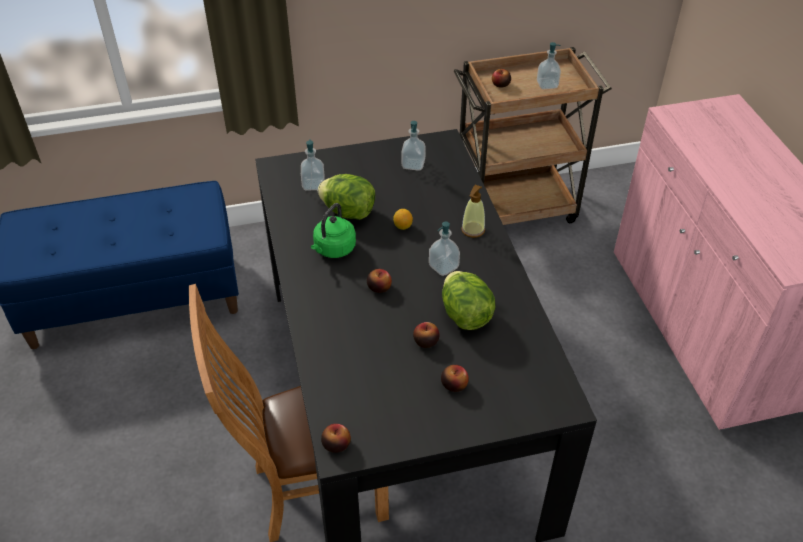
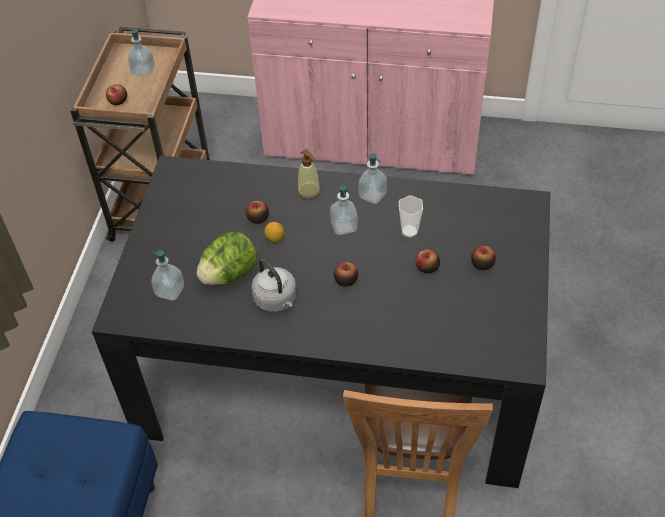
camera: 65 degrees left, 5 degrees up
(333, 249) = (276, 300): green kettle -> grey kettle
(336, 444) = (514, 363): apple -> apple (258, 218)
(413, 164) = (191, 204): soap dispenser -> soap dispenser (372, 195)
(465, 315) = (409, 231): lettuce -> cup

